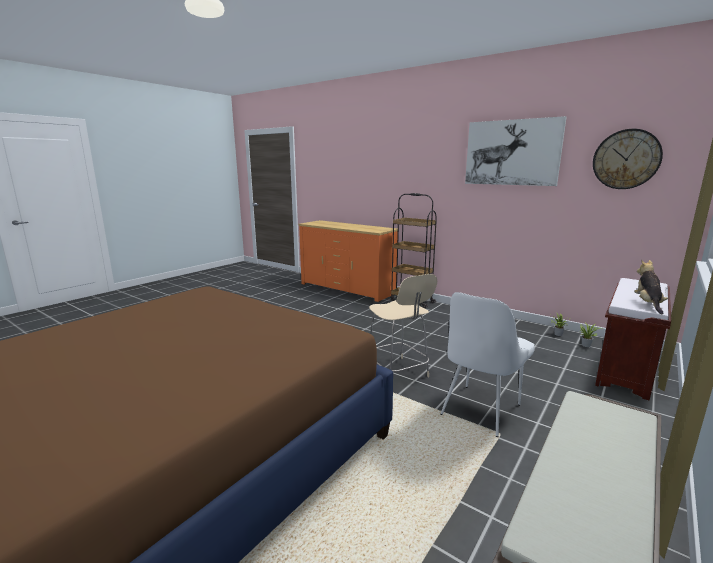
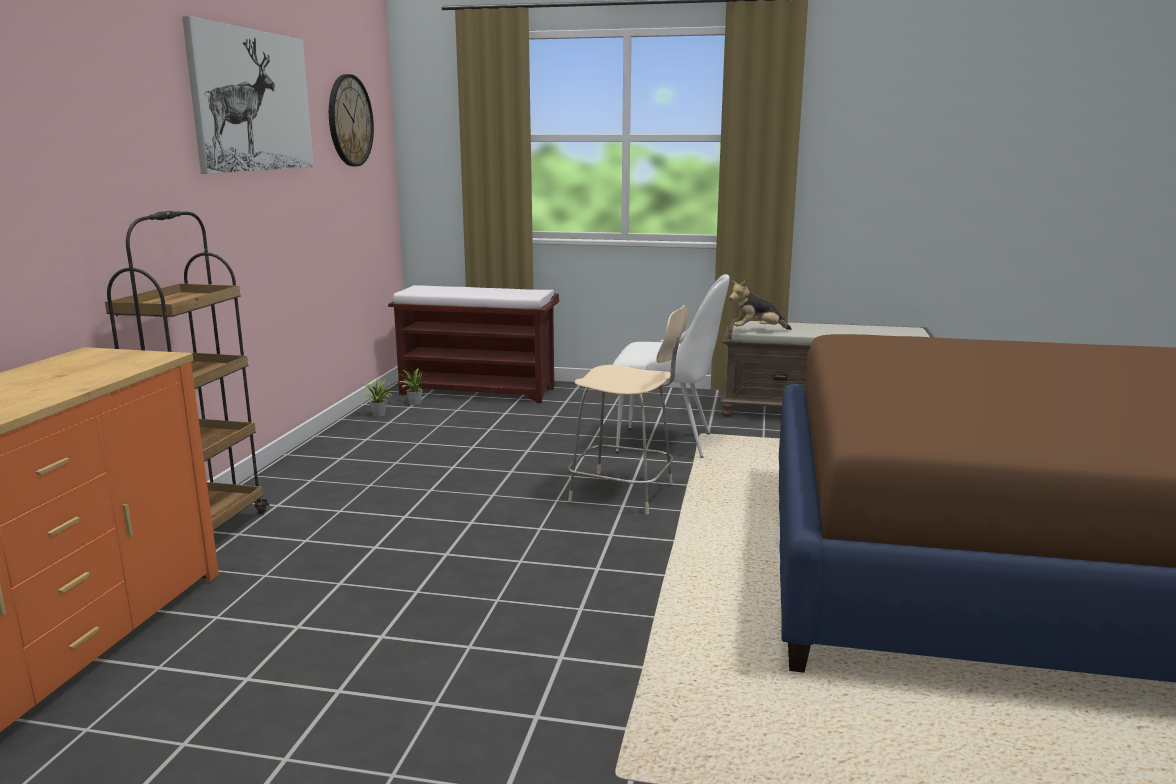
camera: 115 degrees left, 0 degrees up
(397, 373) = (625, 493): beige chair -> beige chair turned 75 degrees clockwise
(648, 304) = (520, 291): plush toy -> plush toy (756, 331)

